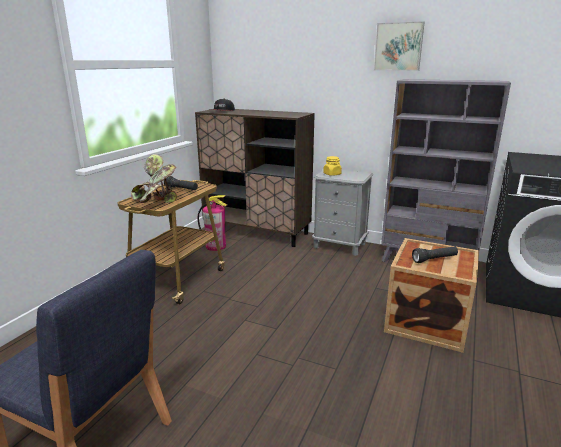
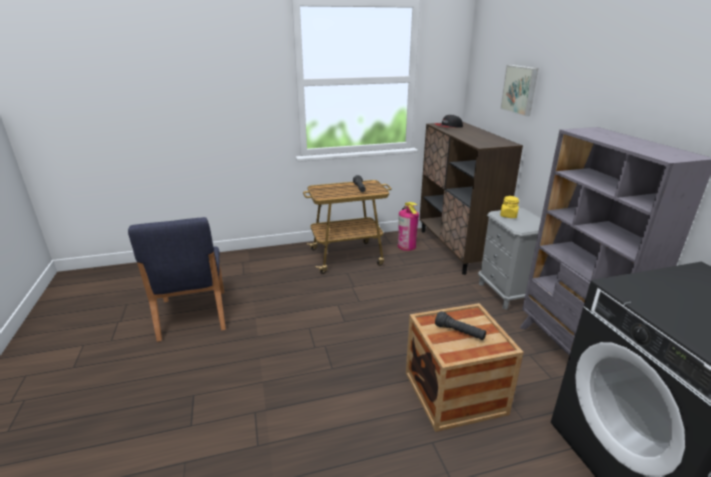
camera: 50 degrees right, 5 degrees up
(156, 202) = (328, 193): potted plant -> none
(398, 47) = (607, 85): picture -> picture (520, 89)

